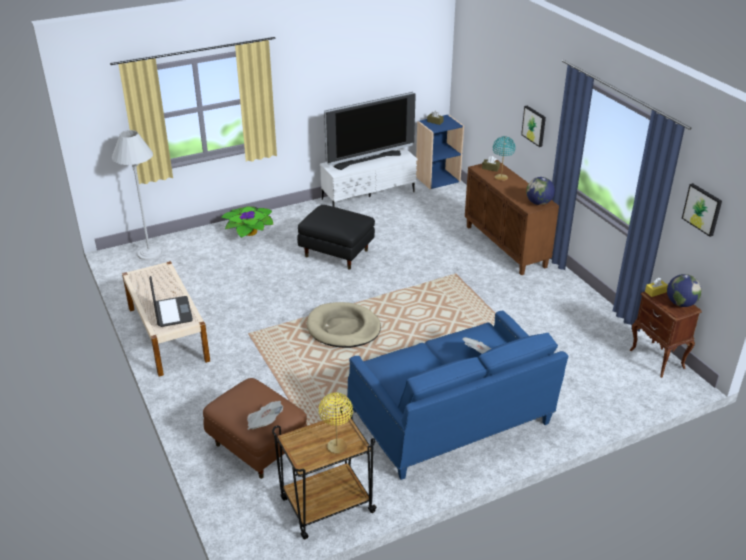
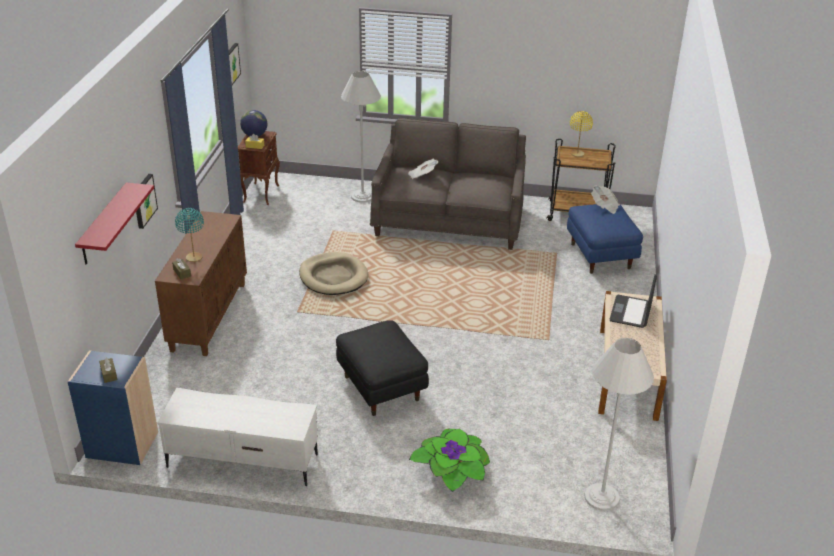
camera: 145 degrees left, 0 degrees up
(258, 448) = (600, 255): brown ottoman -> blue ottoman
(343, 328) = (458, 308): beige dog bed -> beige dog bed (333, 277)
(368, 159) = (236, 415): television -> none
(452, 419) = (449, 220): blue sofa -> grey sofa
(498, 84) = (104, 224): none -> red shelf
(539, 203) = (213, 219): globe -> none
(570, 406) = (362, 196): none -> white floor lamp

